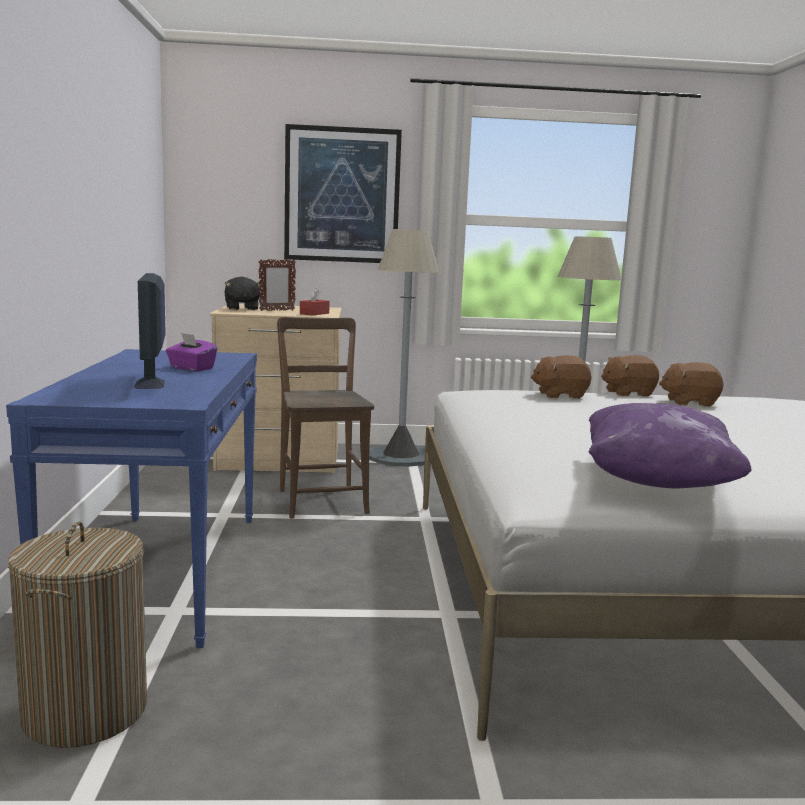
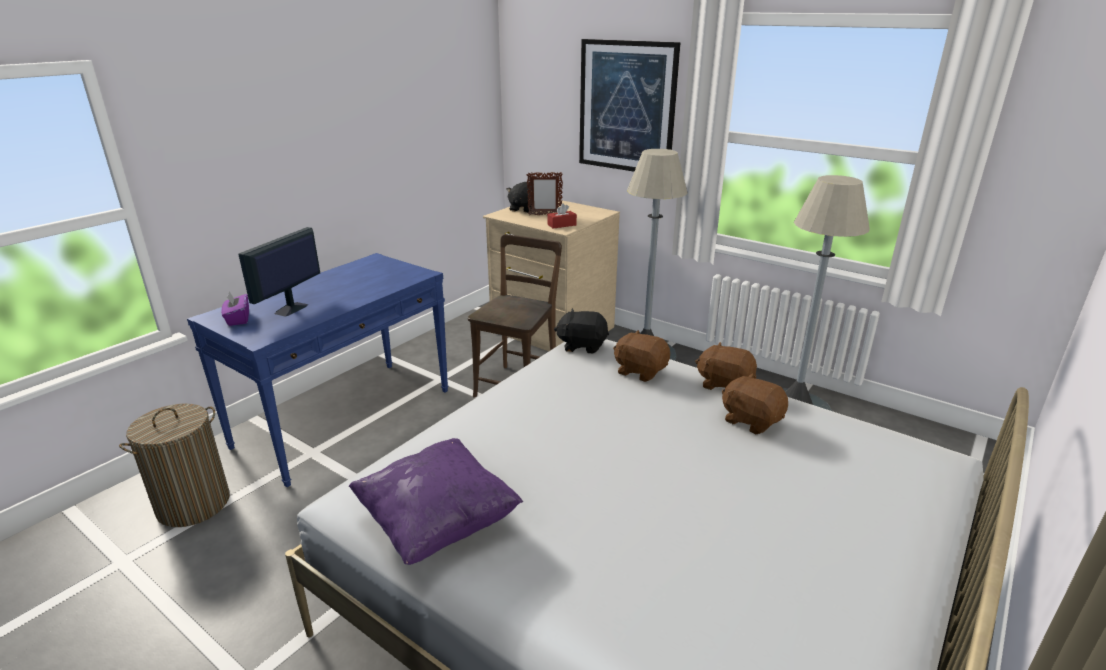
camera: 40 degrees right, 15 degrees up
(191, 368) = (355, 290): purple tissue box -> purple tissue box (238, 319)
(476, 392) = (582, 345): none -> black plush toy

